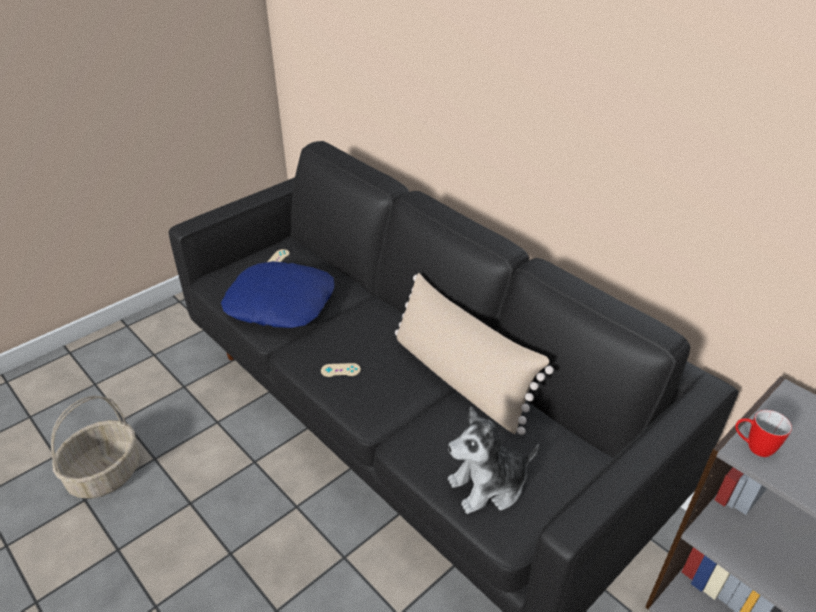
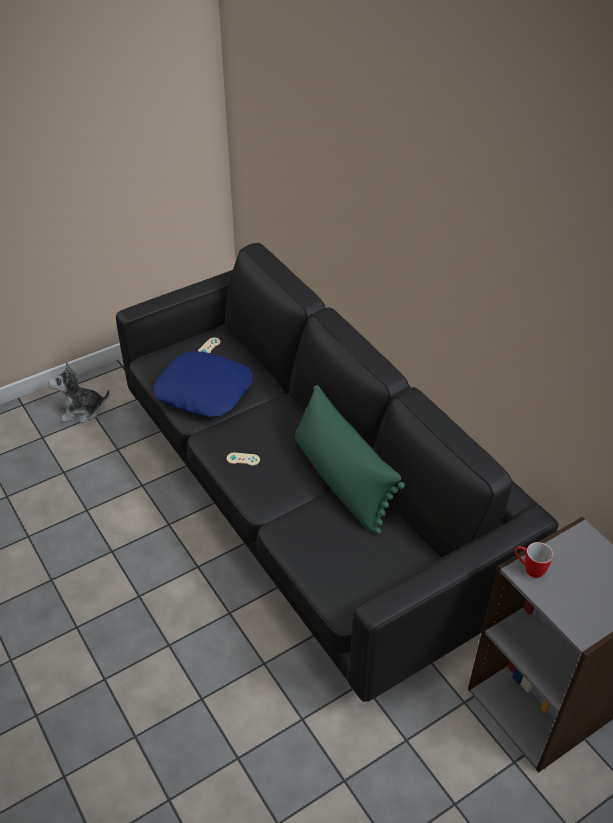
camera: 10 degrees right, 5 degrees up
(105, 473) = (46, 517): basket -> none
(460, 379) = (341, 480): beige pillow -> green pillow
(488, 486) = (339, 570): plush toy -> plush toy (82, 411)

